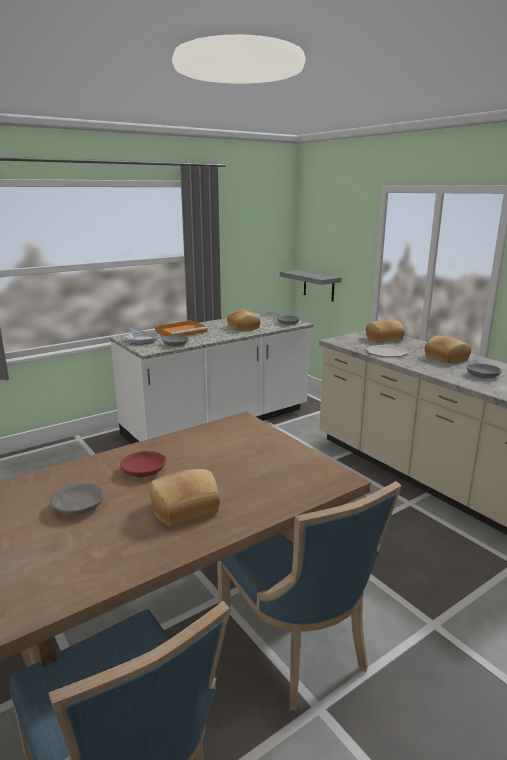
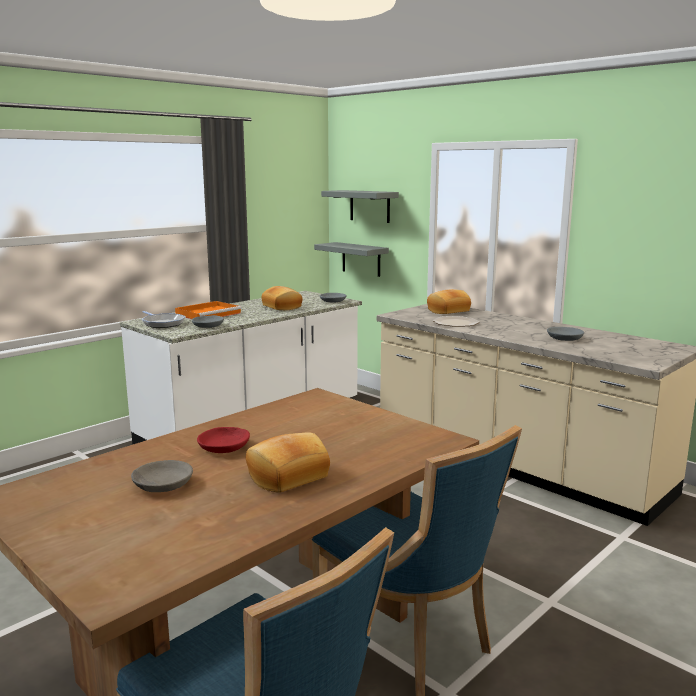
camera: 10 degrees left, 5 degrees down
(327, 240) = (370, 206): none -> grey shelf
(445, 358) = (521, 325): bread -> none

